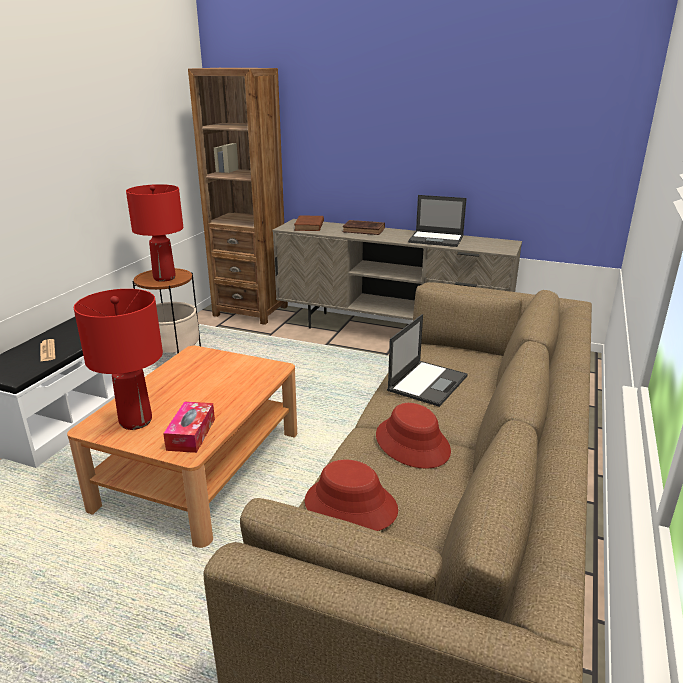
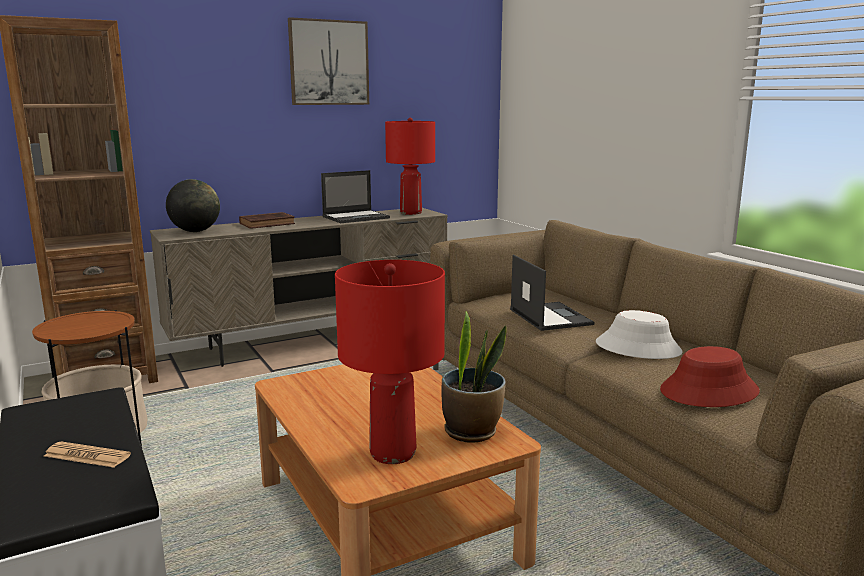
camera: 50 degrees left, 10 degrees down
(165, 278) = (91, 324): red table lamp -> red table lamp (411, 212)
(191, 434) = (471, 431): tissue box -> potted plant
(309, 226) = (195, 231): brown book -> globe
(412, 443) = (638, 348): red hat -> white hat
(444, 93) = (329, 63): none -> picture

